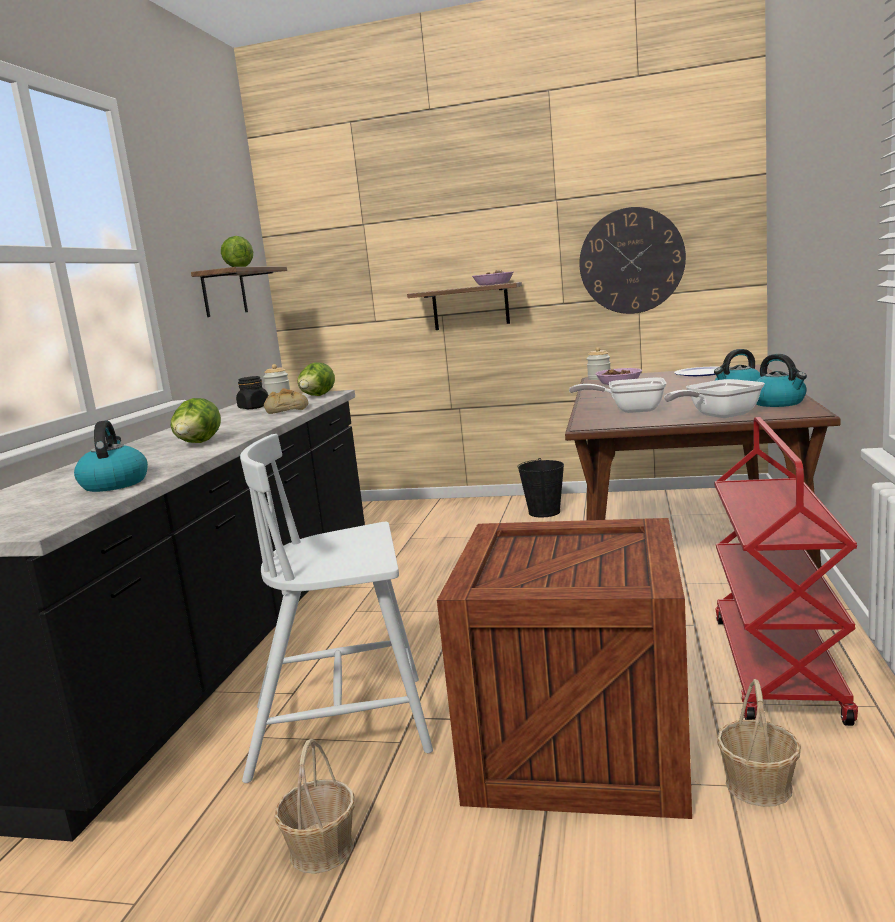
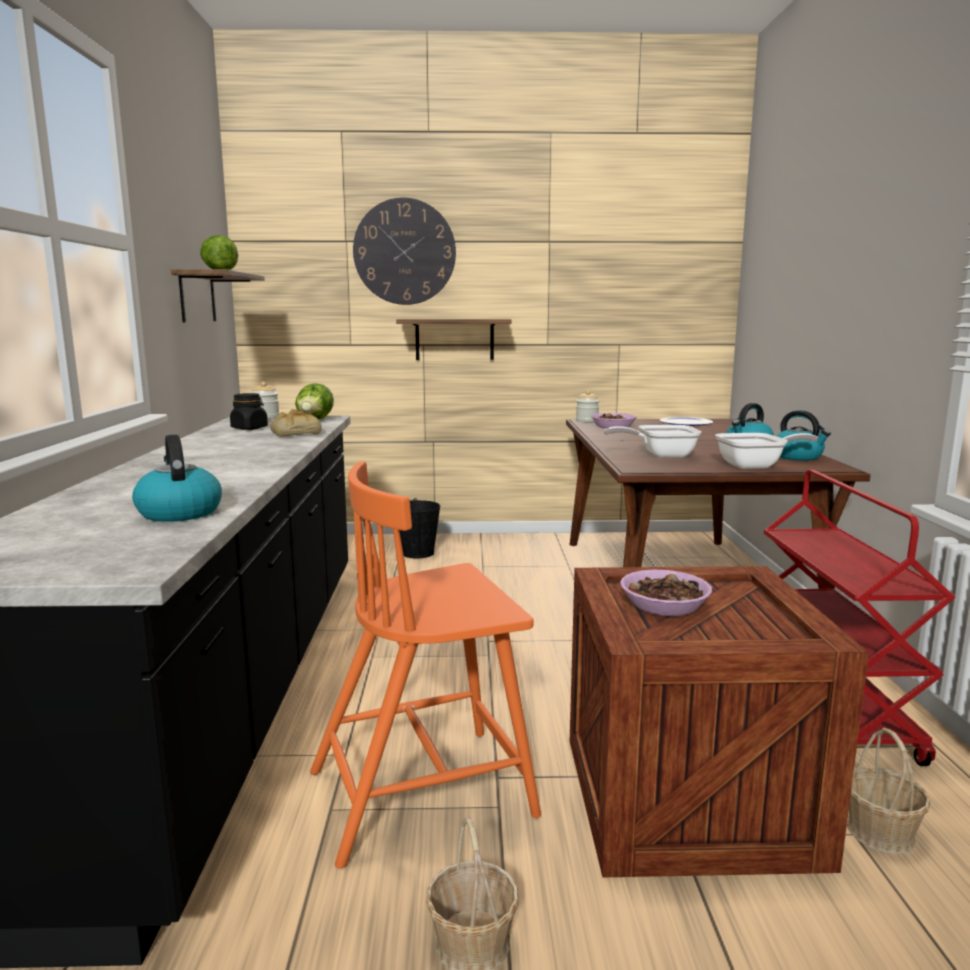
camera: 15 degrees left, 0 degrees up
(198, 444) = (232, 467): lettuce -> none
(344, 726) = (425, 791): white chair -> orange chair
(493, 284) = (484, 318): bowl -> bowl (664, 605)
(544, 512) = (523, 551): black bucket -> black bucket (418, 553)
(631, 261) = (616, 310): wall clock -> wall clock (404, 252)
(718, 416) = (756, 466): frying pan -> frying pan turned 150 degrees counterclockwise

